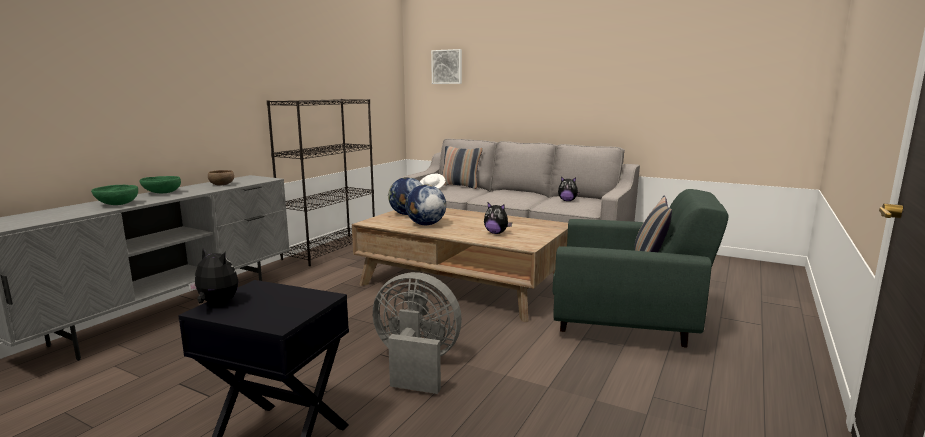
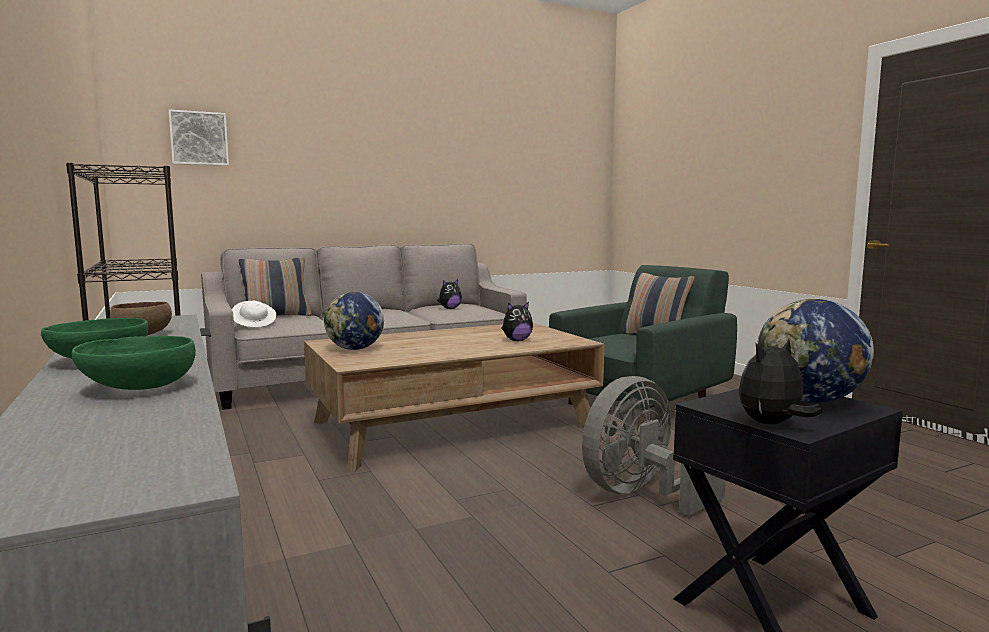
camera: 55 degrees left, 5 degrees down
(425, 224) = (424, 351): globe -> globe (809, 400)

